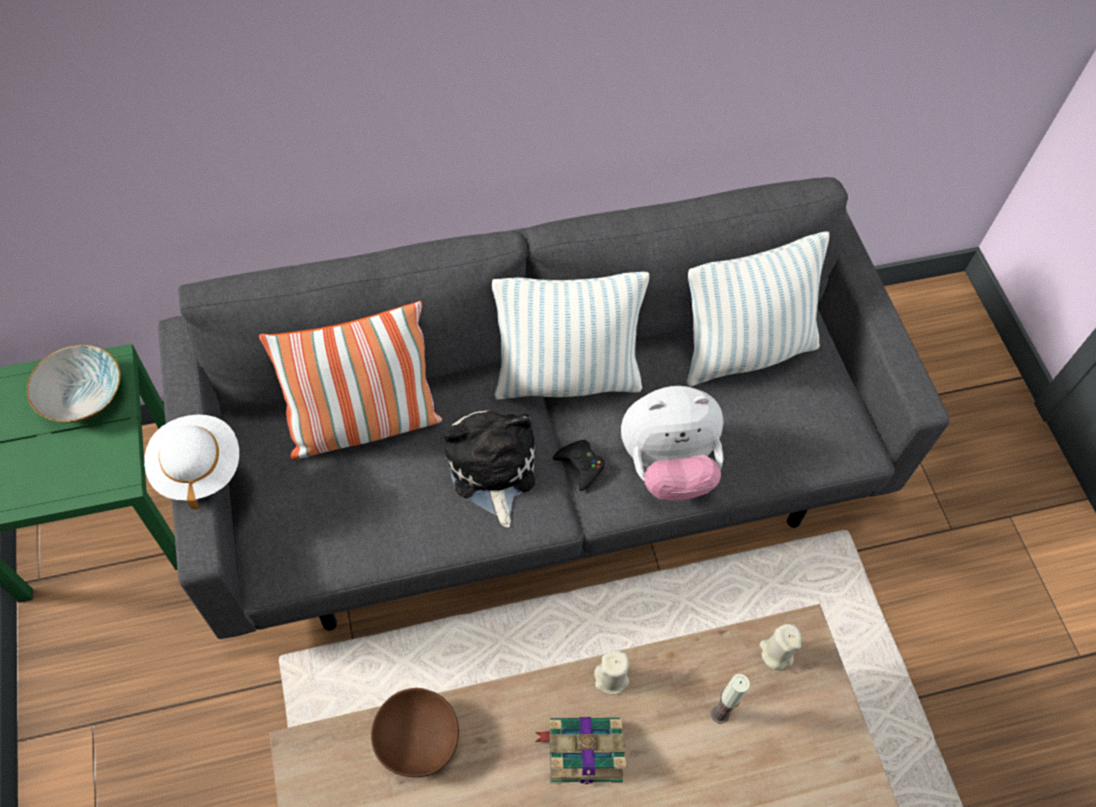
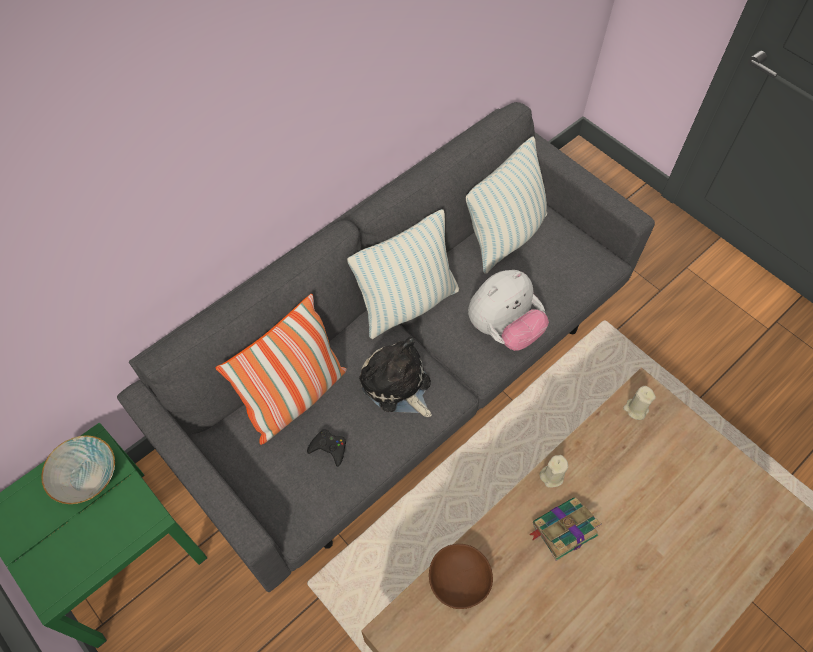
camera: 25 degrees left, 0 degrees up
(197, 467) = (211, 481): white hat -> none
(580, 466) = (451, 355): black game controller -> black game controller (329, 448)
(719, 714) = (627, 463): candle -> none

